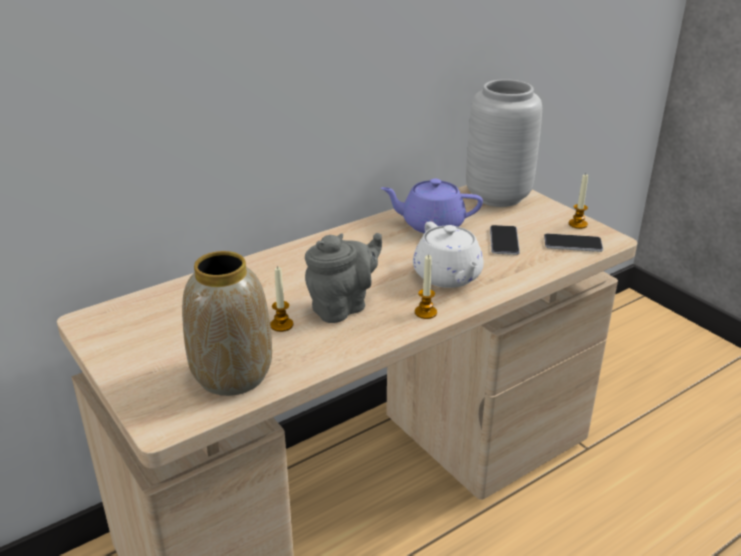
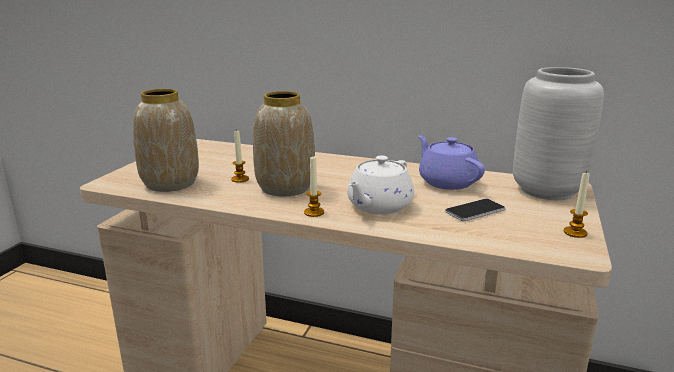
camera: 55 degrees right, 10 degrees down
(343, 307) = (284, 188): grey teapot -> vase
(572, 244) = (531, 239): phone -> none

